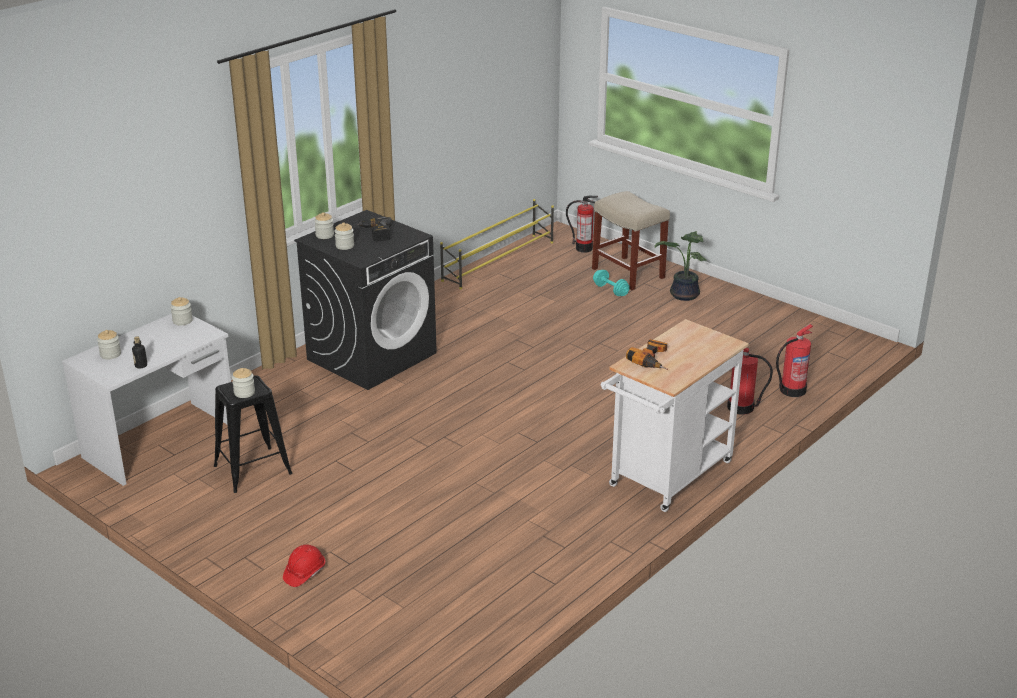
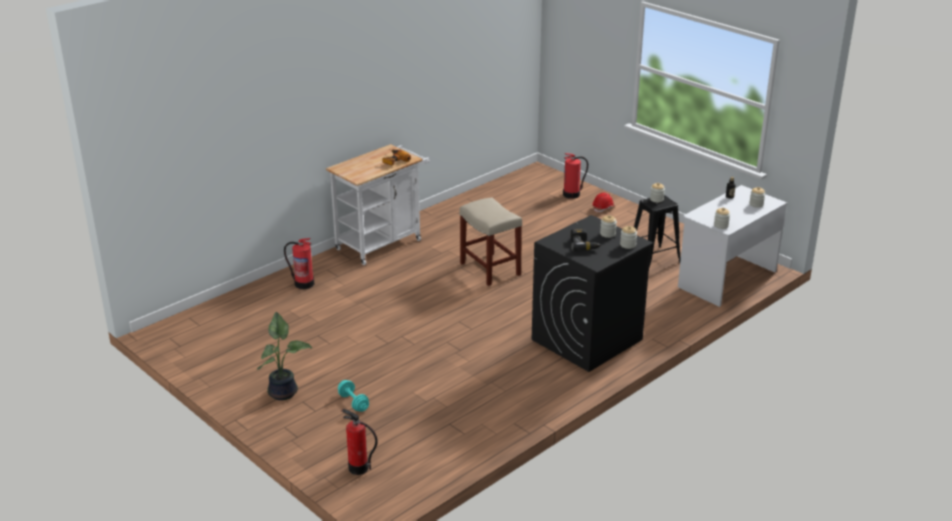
camera: 175 degrees left, 0 degrees up
(499, 261) = (460, 452): yellow shoe rack -> none
(629, 273) = (324, 425): beige stool -> beige stool (489, 268)
(791, 390) = (256, 294): fire extinguisher -> fire extinguisher (572, 194)

